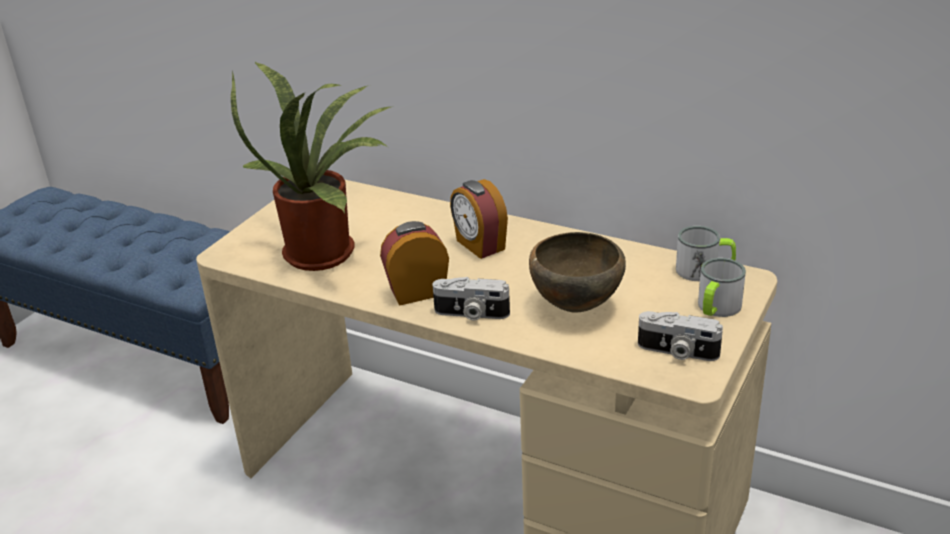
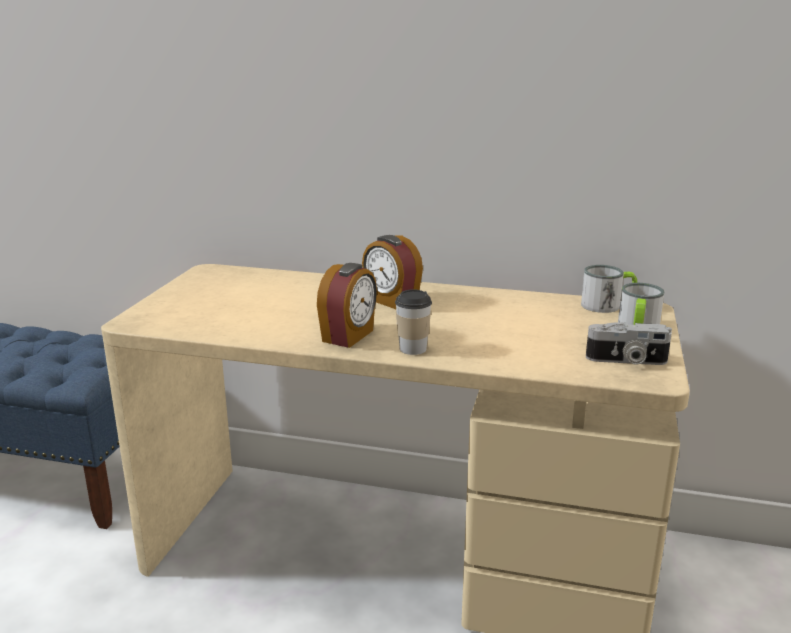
camera: 15 degrees left, 10 degrees down
(327, 252) = (242, 314): potted plant -> none
(417, 291) = (349, 336): alarm clock -> alarm clock turned 150 degrees clockwise
(471, 314) = (412, 348): camera -> cup
(575, 307) = (509, 337): brown bowl -> none

